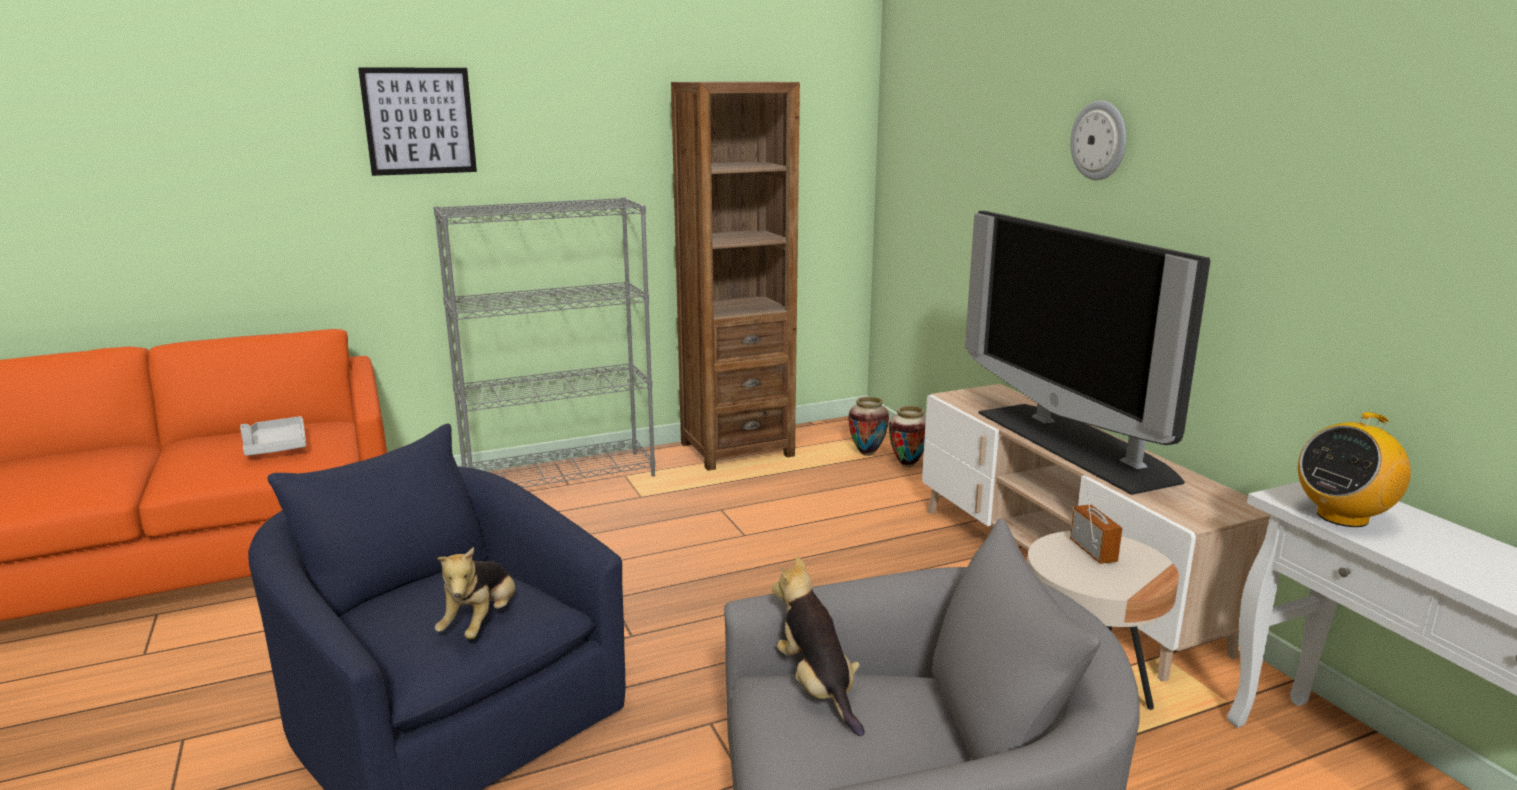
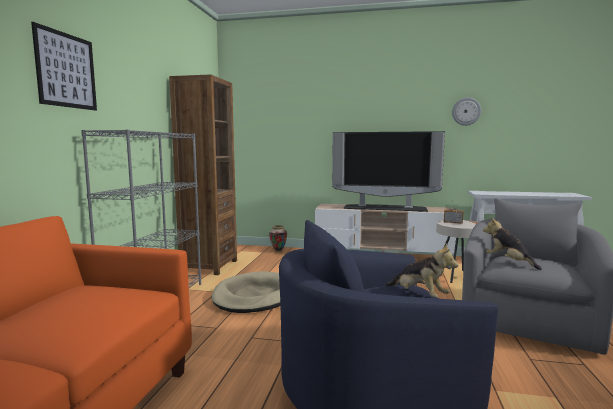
camera: 55 degrees left, 10 degrees down
(276, 446) = (102, 299): grey tray -> none
(656, 529) = (254, 296): none -> beige dog bed
(817, 687) = (509, 262): plush toy -> plush toy turned 45 degrees clockwise
(867, 453) = (258, 252): vase -> none
(1099, 140) = (359, 108): wall clock -> wall clock (466, 111)
(1342, 516) = (495, 193): radio -> none

